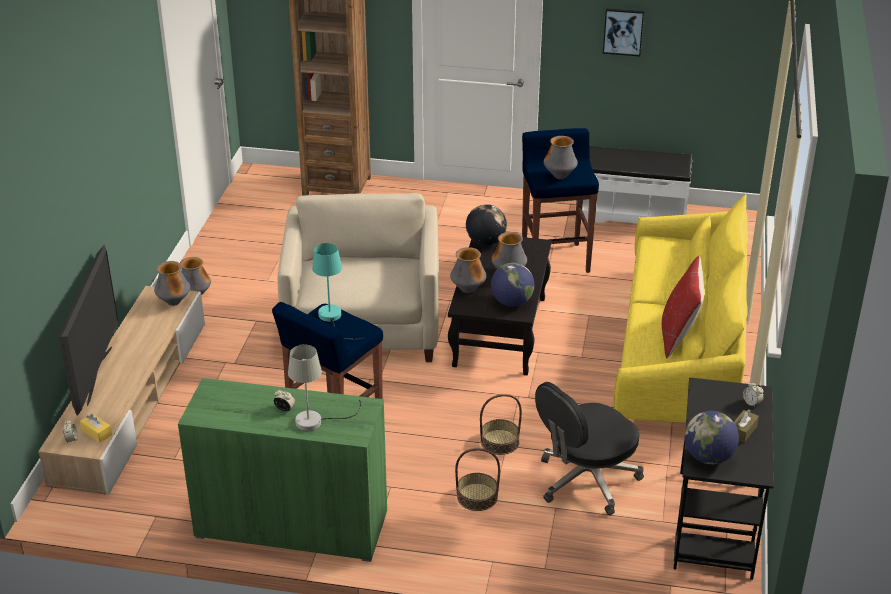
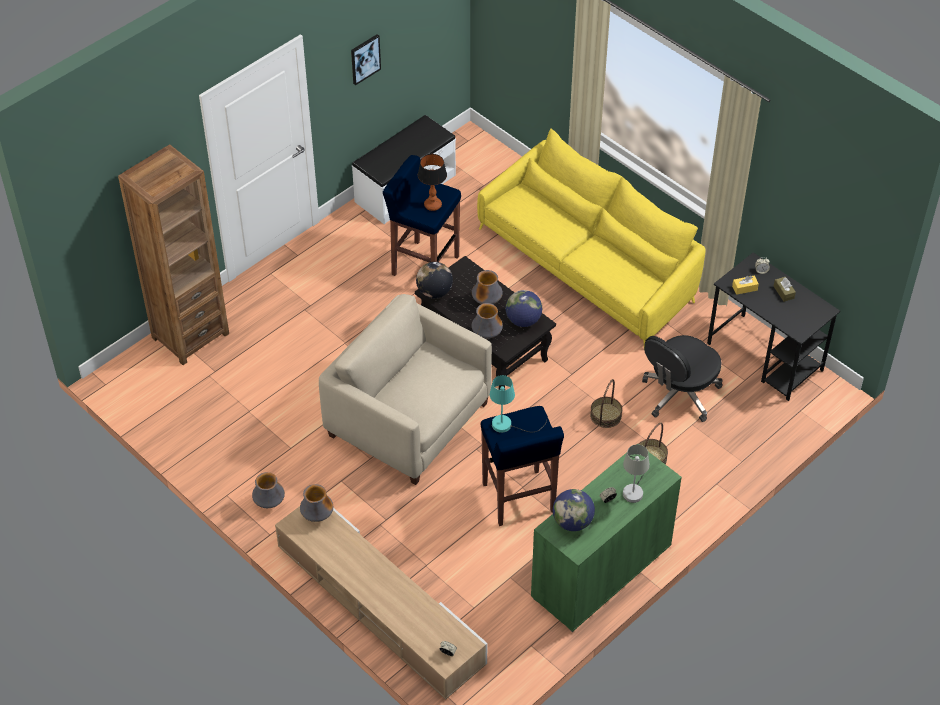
camera: 55 degrees left, 15 degrees up
(97, 433) = (452, 634): yellow tissue box -> yellow tissue box (744, 288)
(98, 375) = (377, 605): television -> none
(559, 176) = (433, 205): vase -> table lamp
(585, 481) = (679, 394): black office chair -> black office chair turned 45 degrees clockwise
(679, 335) = (624, 259): red pillow -> none
(708, 457) = (795, 322): globe -> globe (572, 522)

